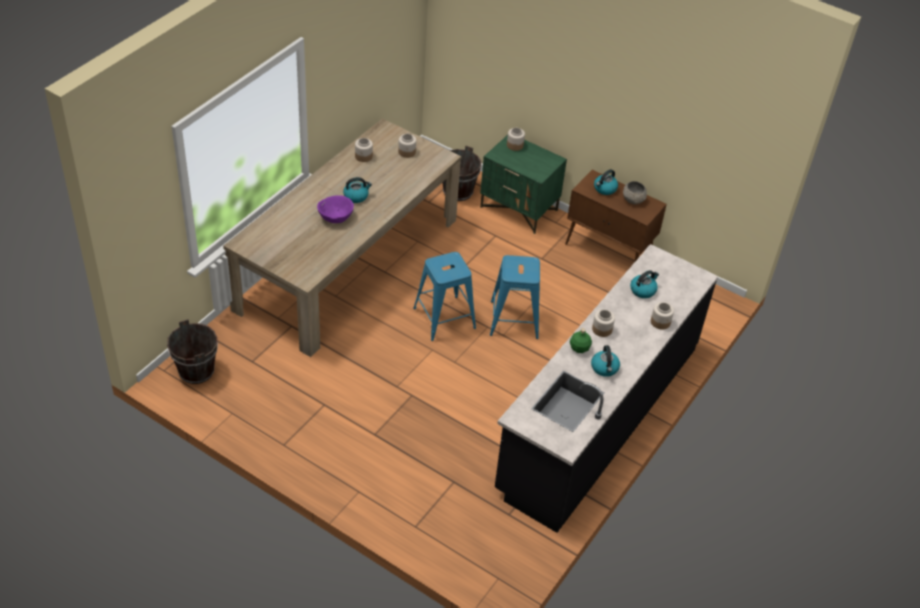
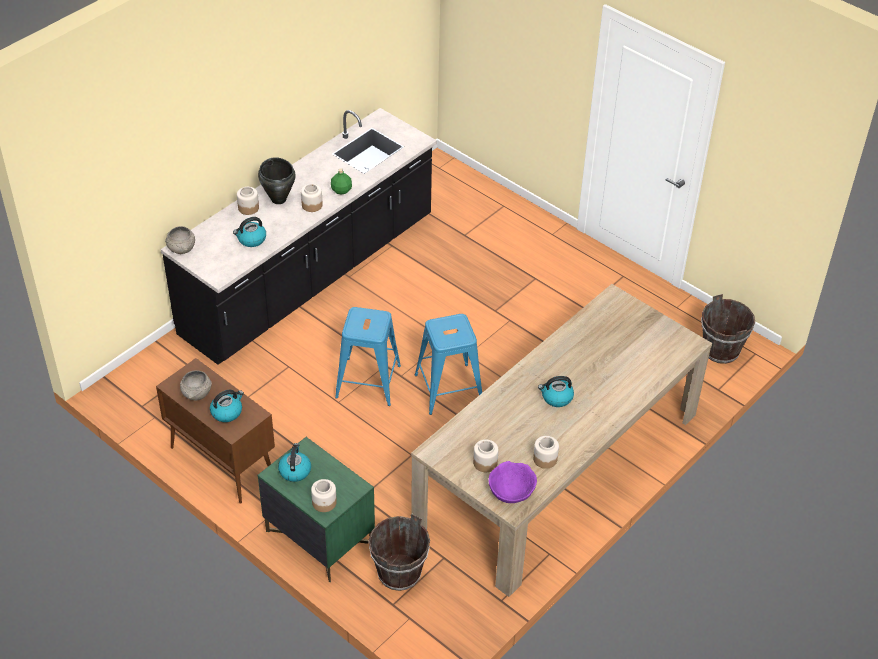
camera: 170 degrees left, 0 degrees up
(335, 217) = (582, 371): purple bowl -> purple bowl (511, 492)
(604, 368) = (323, 172): kettle -> kettle (295, 470)
(636, 334) = (279, 199): none -> black cooking pot
(699, 277) = (182, 249): none -> grey bowl

